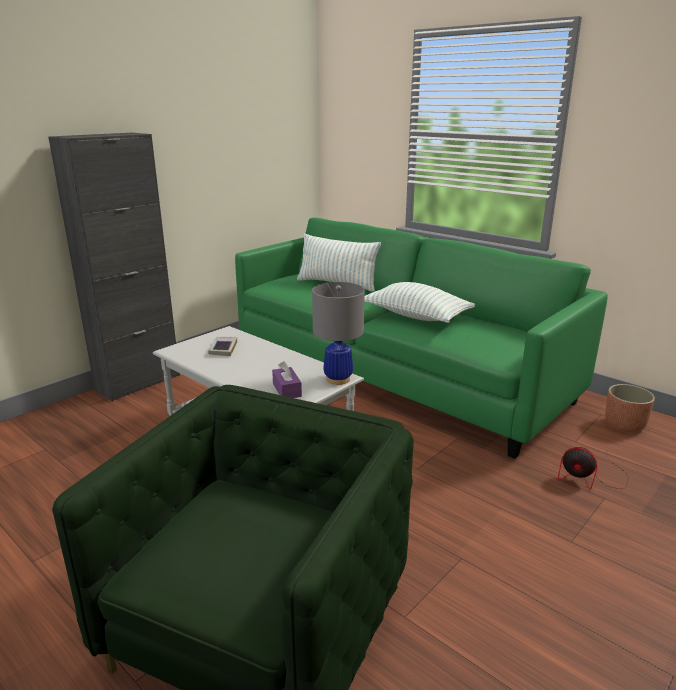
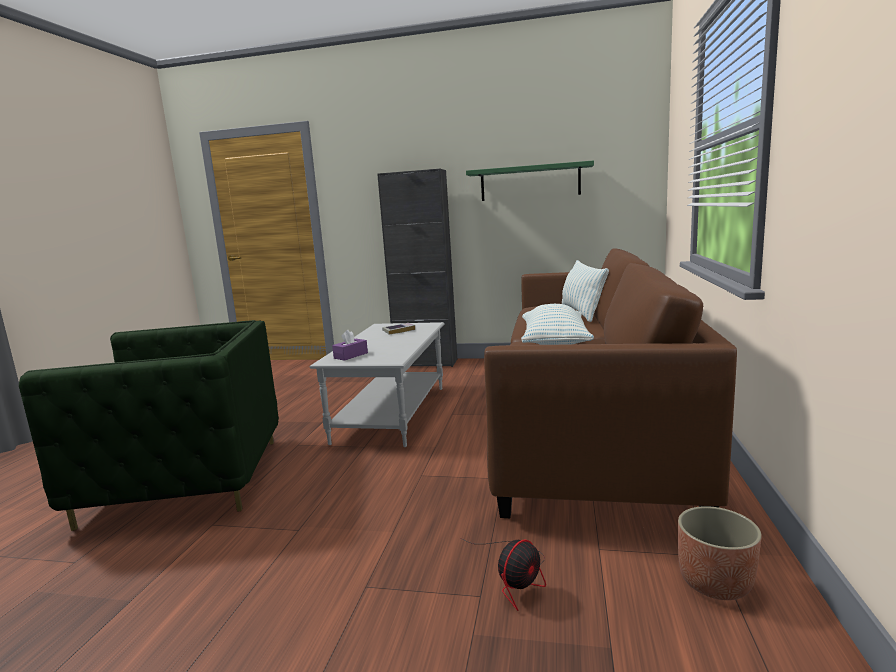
camera: 60 degrees right, 10 degrees down
(218, 149) = (530, 182): none -> green shelf
(338, 379) = (387, 360): grey table lamp -> none
(396, 373) = (588, 419): green sofa -> brown sofa
(590, 478) = (516, 576): fan -> fan turned 135 degrees counterclockwise

